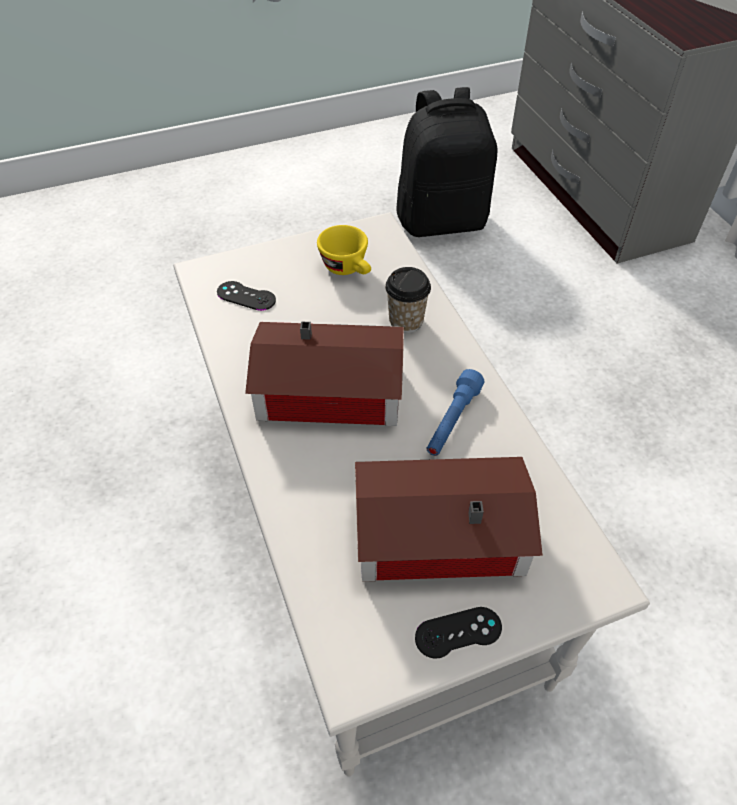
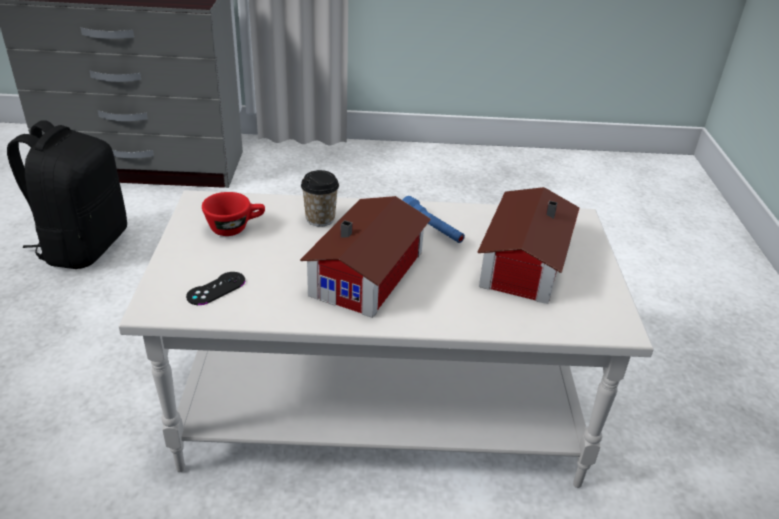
camera: 70 degrees left, 15 degrees down
(348, 269) = (235, 227): yellow cup -> red cup
(458, 632) = (597, 276): black game controller -> none

